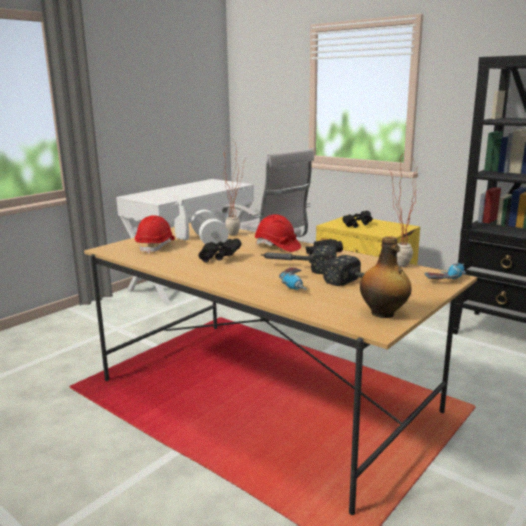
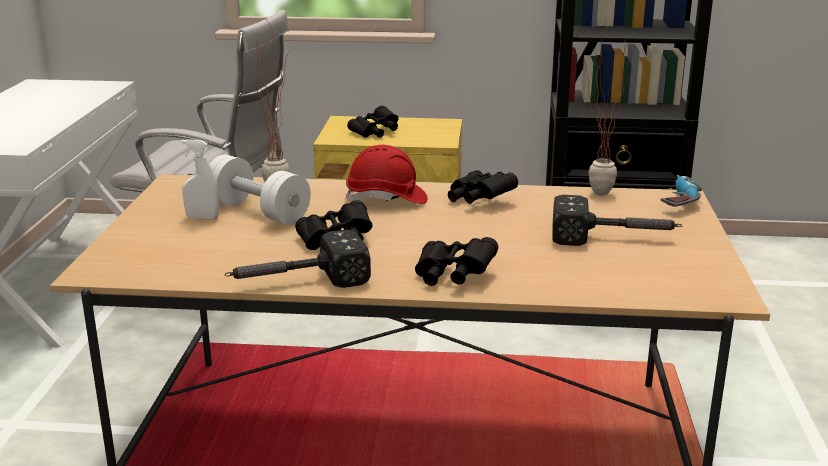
camera: 35 degrees left, 5 degrees up
(156, 246) = (183, 243): red hard hat -> none
(243, 283) = (452, 276): none -> black binoculars
(296, 267) = (475, 228): hammer -> hammer (296, 282)
(296, 286) = (529, 260): power drill -> none
(383, 313) = (698, 272): bottle -> none

